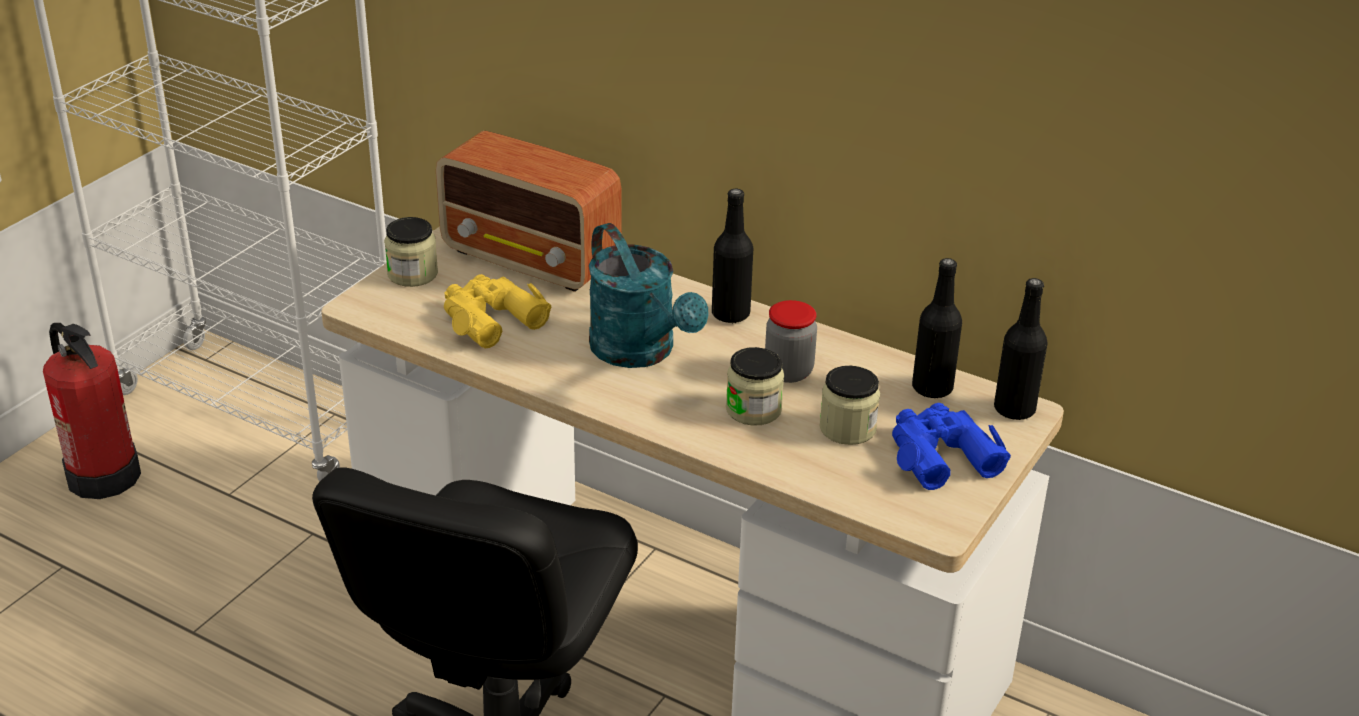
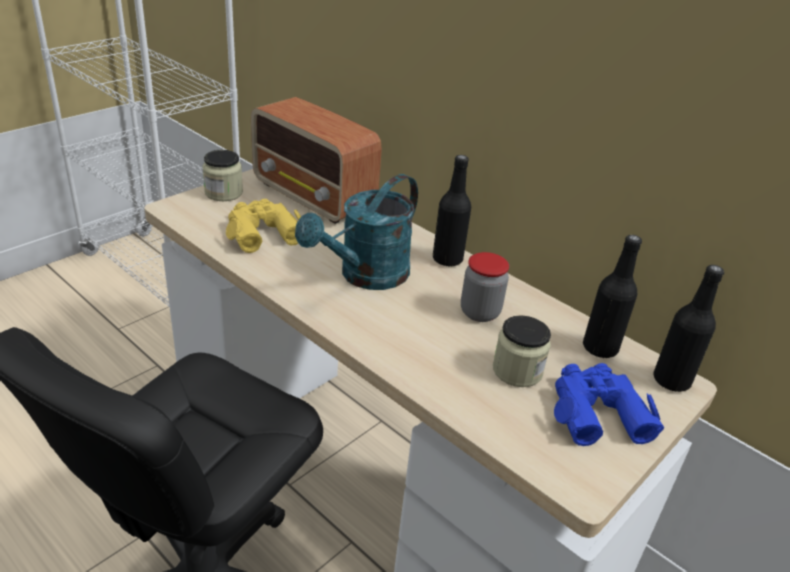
camera: 10 degrees right, 0 degrees up
(103, 475) = (49, 302): fire extinguisher -> none
(641, 352) = (365, 276): turquoise watering can -> turquoise watering can turned 60 degrees clockwise
(753, 409) = (440, 339): jar -> none

